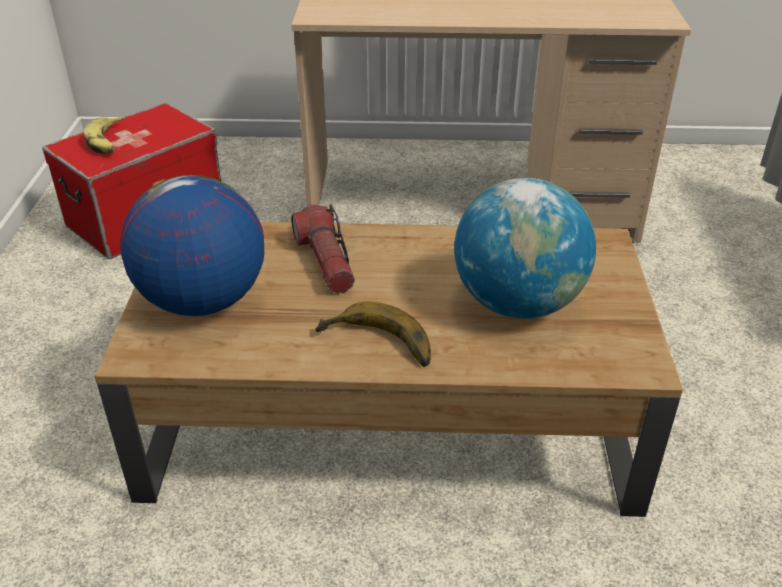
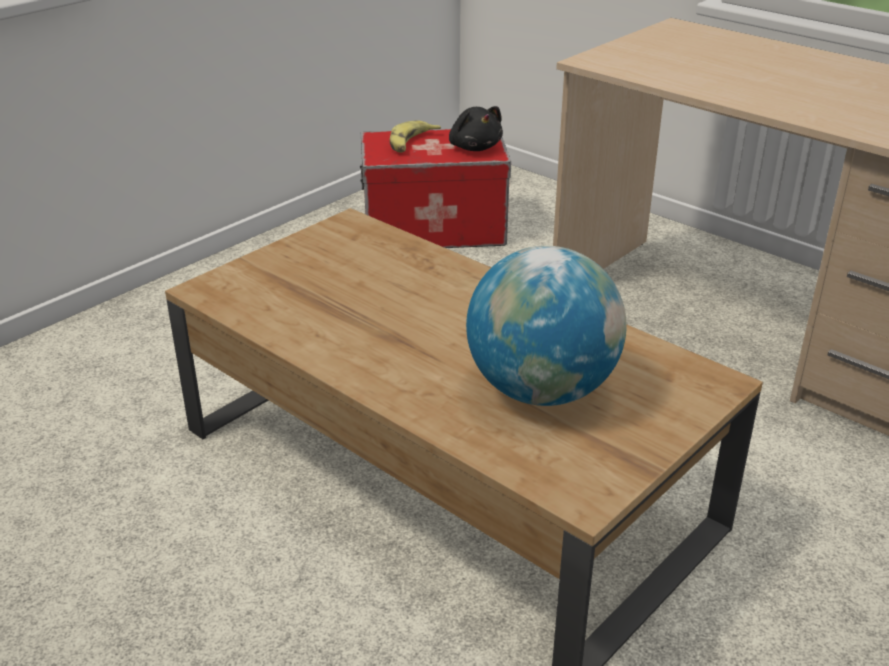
camera: 40 degrees right, 5 degrees down
(169, 127) = (474, 147): none -> black plush toy
(202, 301) = (296, 274): globe -> none
(326, 261) = (426, 286): flashlight -> none
(376, 346) = (373, 364): banana -> none

